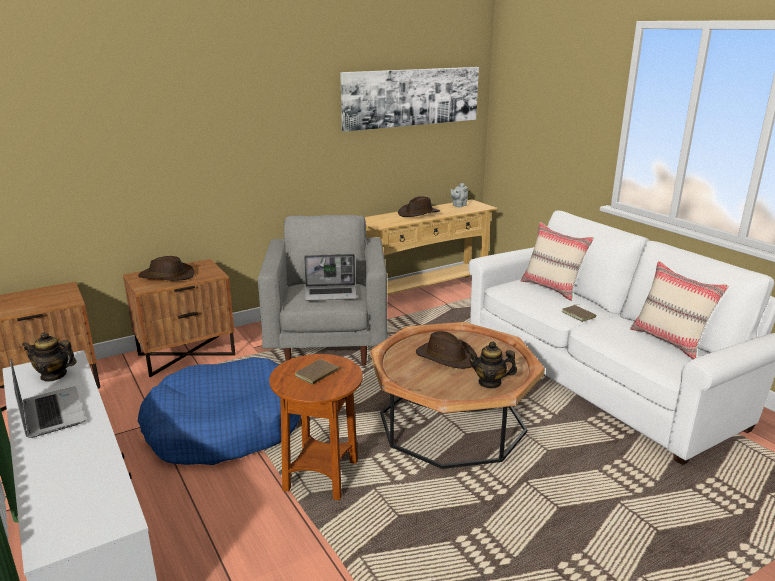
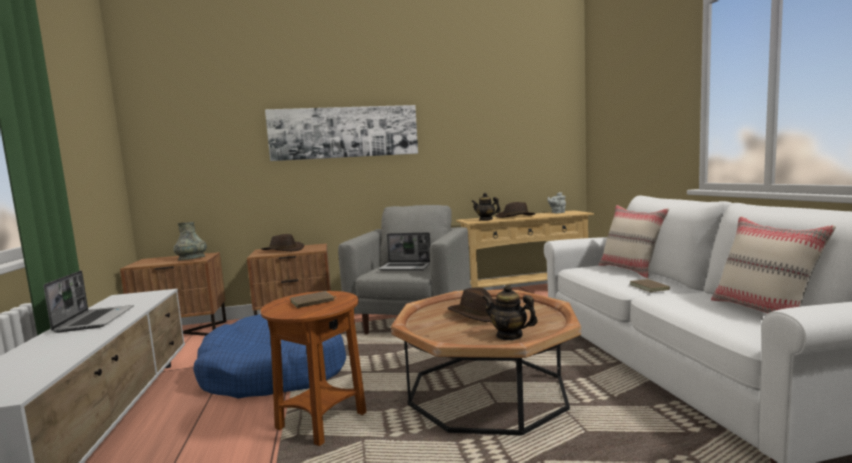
camera: 20 degrees right, 15 degrees down
(54, 298) = (192, 258): none -> grey vase
(54, 375) = (134, 300): teapot -> teapot (486, 219)
(412, 97) = (508, 118): picture -> picture (344, 132)

